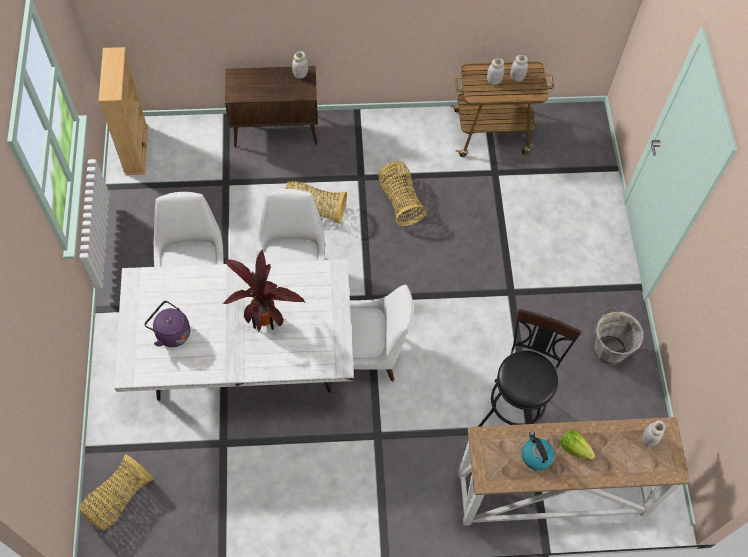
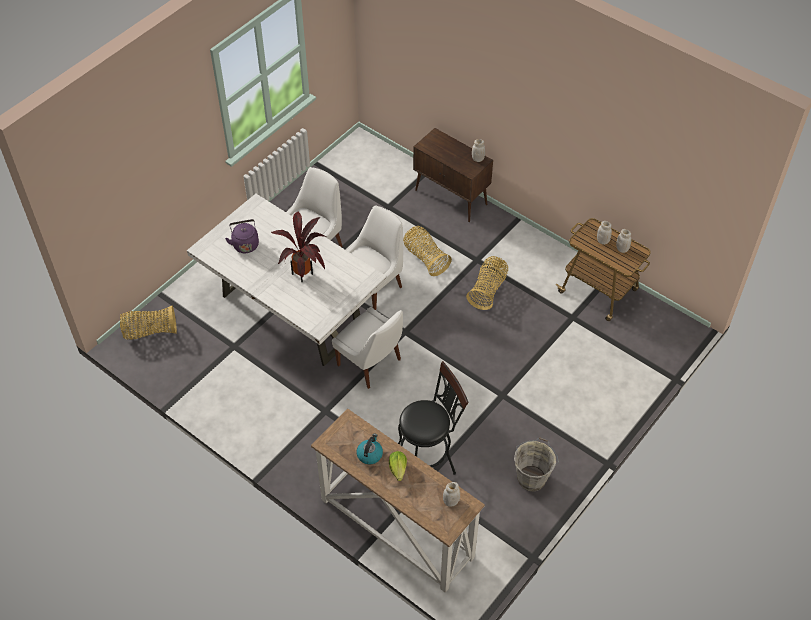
camera: 45 degrees right, 10 degrees down
(136, 149) = (355, 154): beige bookcase -> none

